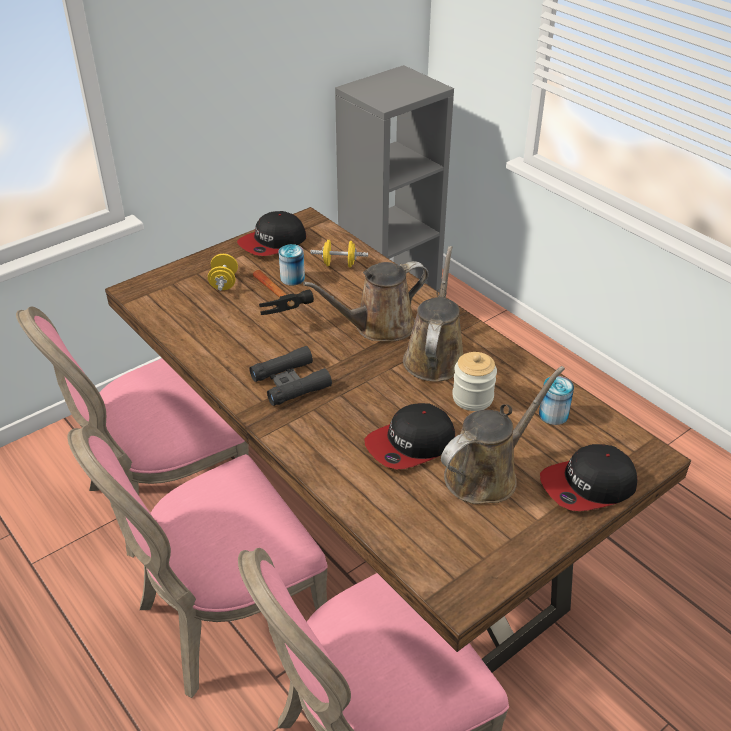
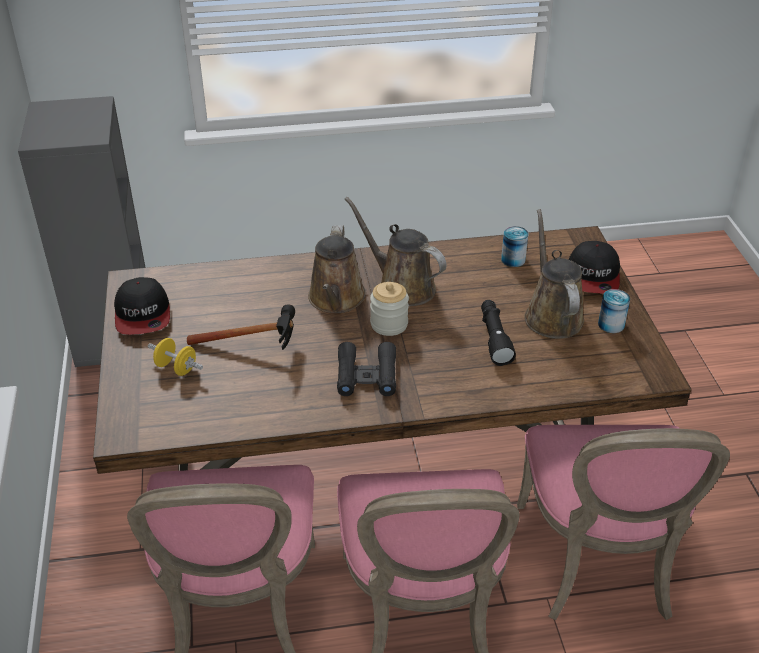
camera: 60 degrees left, 0 degrees up
(292, 278) = (215, 322): can -> can (611, 324)
(339, 264) = (224, 288): yellow dumbbell -> none
(411, 444) = (494, 338): cap -> black flashlight
(472, 398) = (466, 288): jar -> jar (389, 324)

